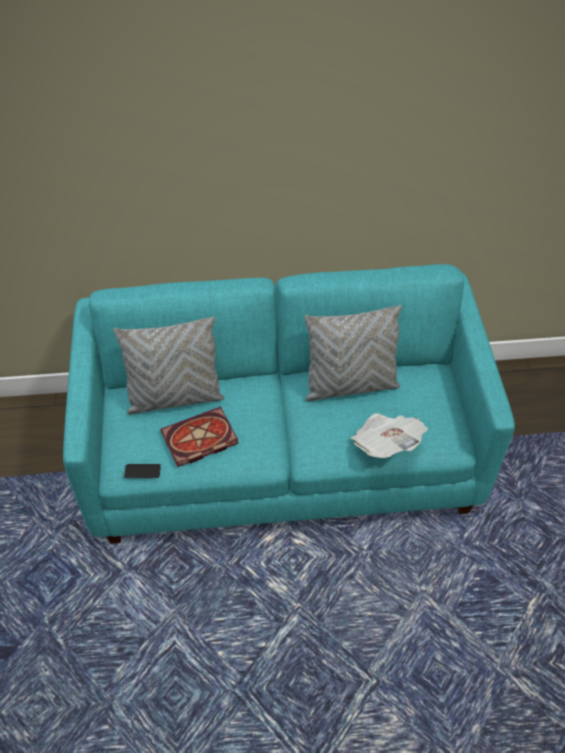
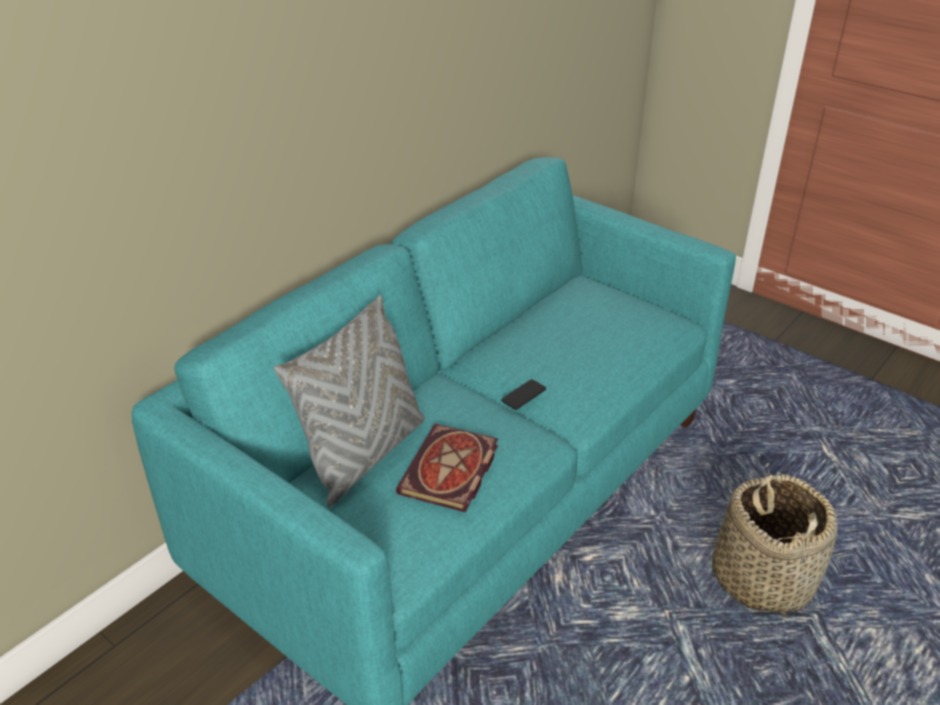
camera: 45 degrees left, 15 degrees down
(142, 471) = (428, 548): phone -> phone (523, 395)
(350, 385) = (528, 333): grey pillow -> none
(376, 635) = (762, 577): none -> basket
(386, 444) = (629, 355): newspaper -> none

